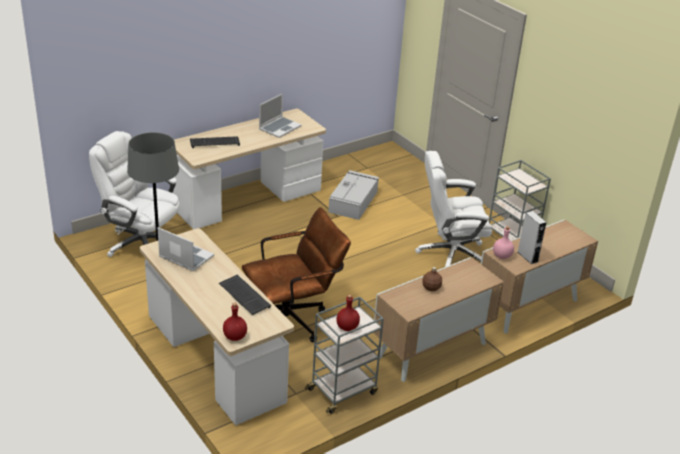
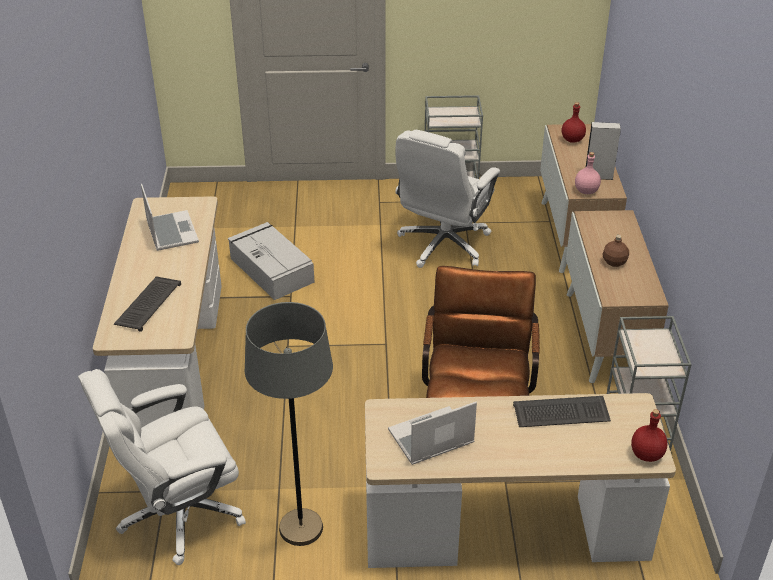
camera: 55 degrees left, 5 degrees up
(347, 327) = (656, 355): red bottle -> red bottle (572, 140)

